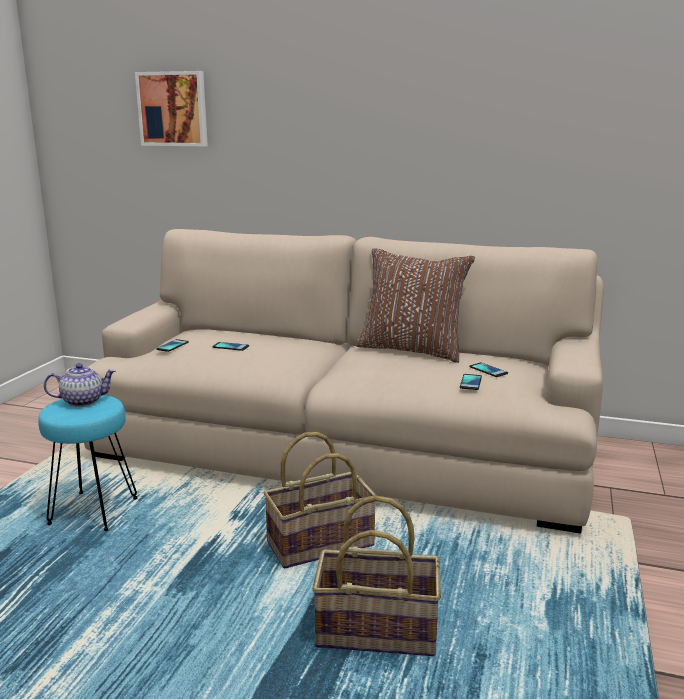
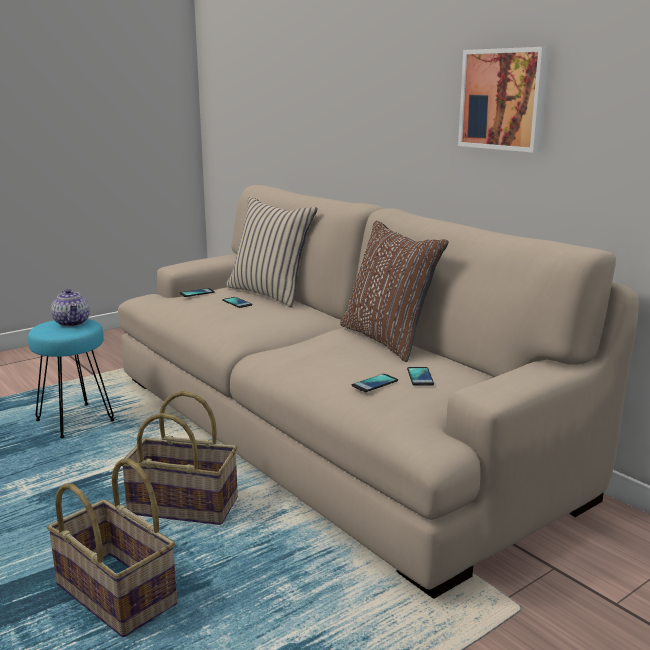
camera: 35 degrees right, 0 degrees up
(83, 401) = (72, 323): teapot -> teapot turned 45 degrees clockwise
(173, 109) = (278, 68): picture -> picture (505, 99)
(242, 333) = (270, 294): none -> beige pillow

